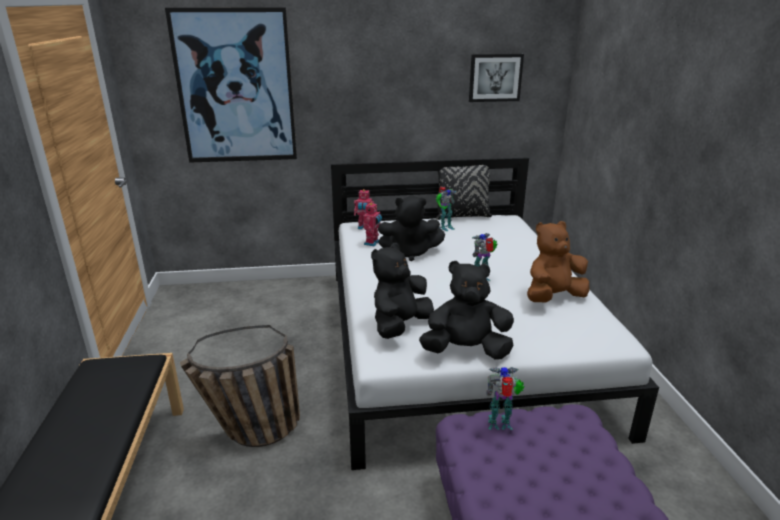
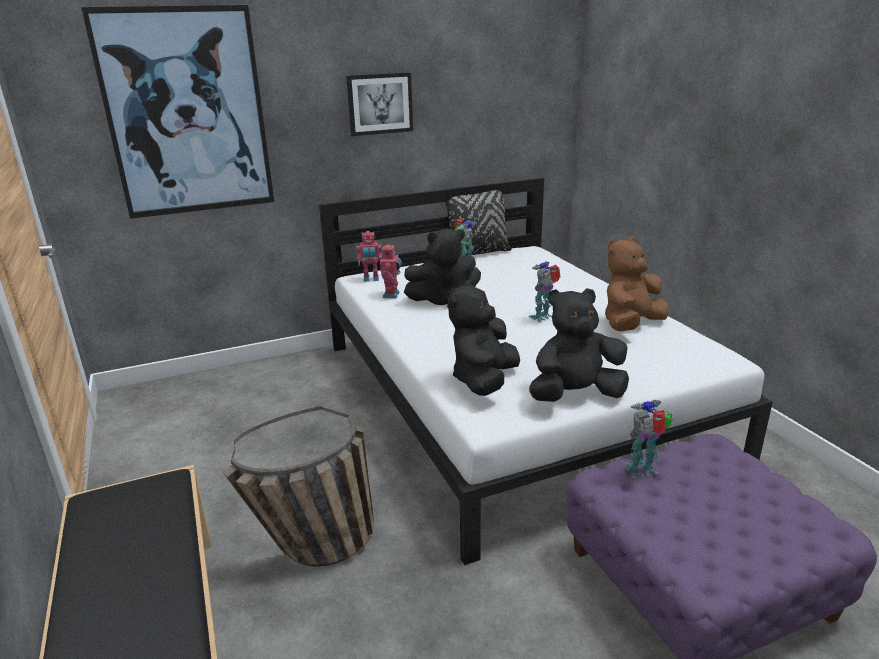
camera: 15 degrees left, 0 degrees up
(495, 77) = (500, 86): picture -> picture (380, 104)

